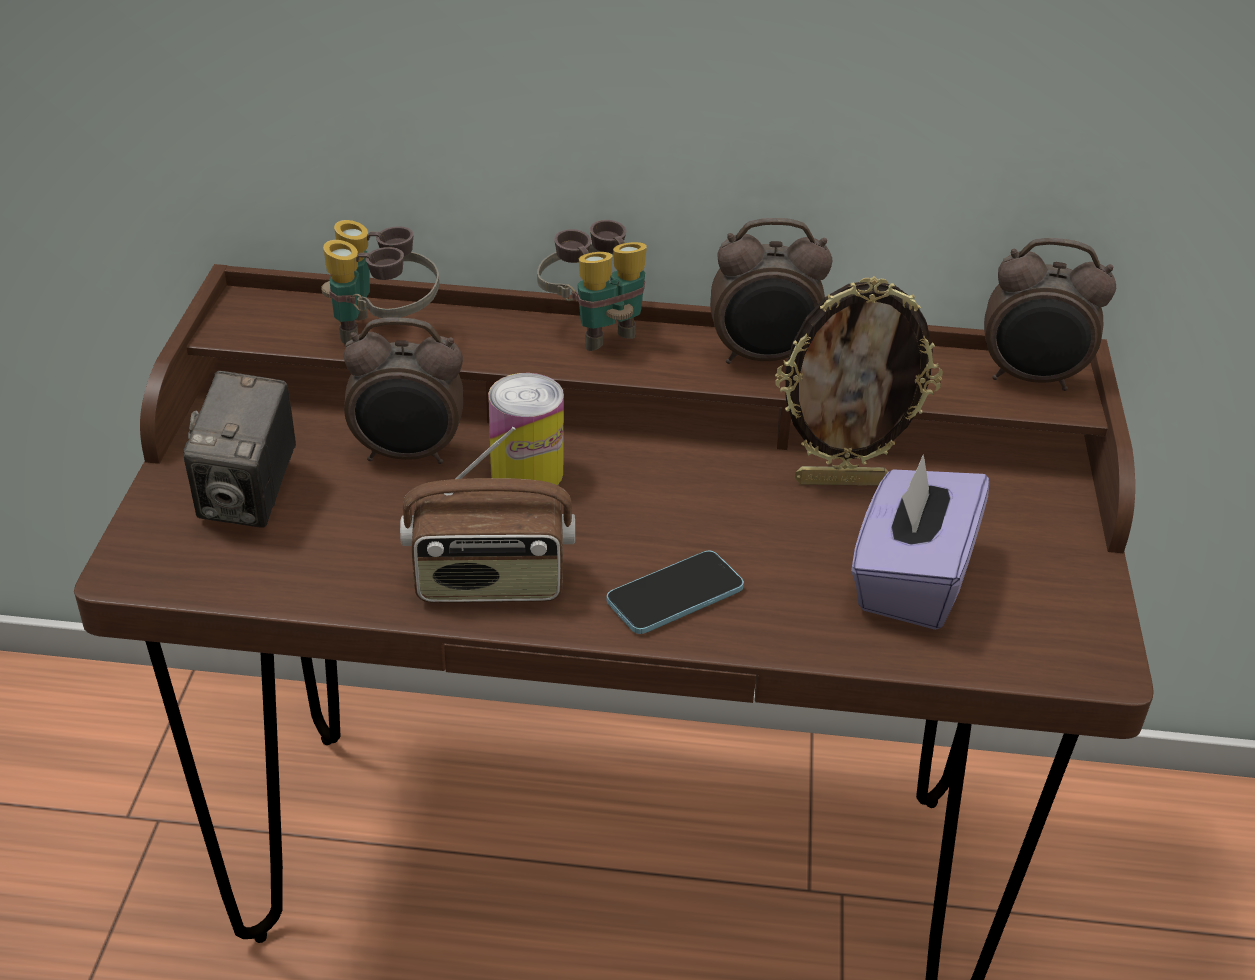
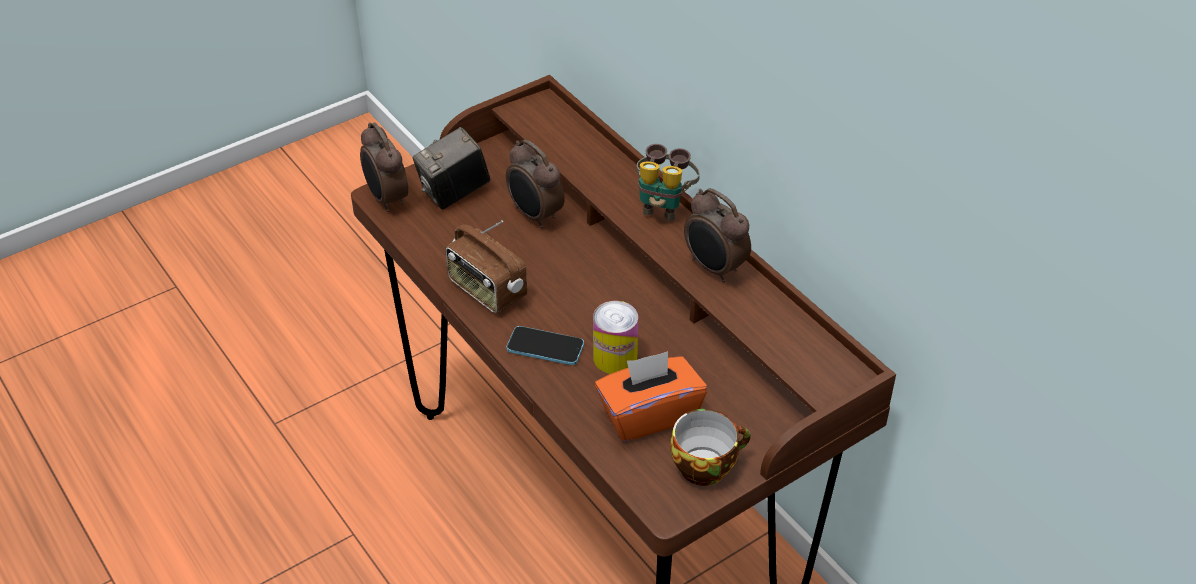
camera: 50 degrees right, 5 degrees up
(382, 332) = (572, 150): binoculars -> none
(527, 472) = (568, 255): can -> can (615, 358)
(841, 480) = (692, 353): picture frame -> none
(910, 579) = (649, 414): purple tissue box -> orange tissue box
(1031, 379) = (825, 365): alarm clock -> alarm clock (386, 199)
(1051, 585) = (705, 465): none -> cup

